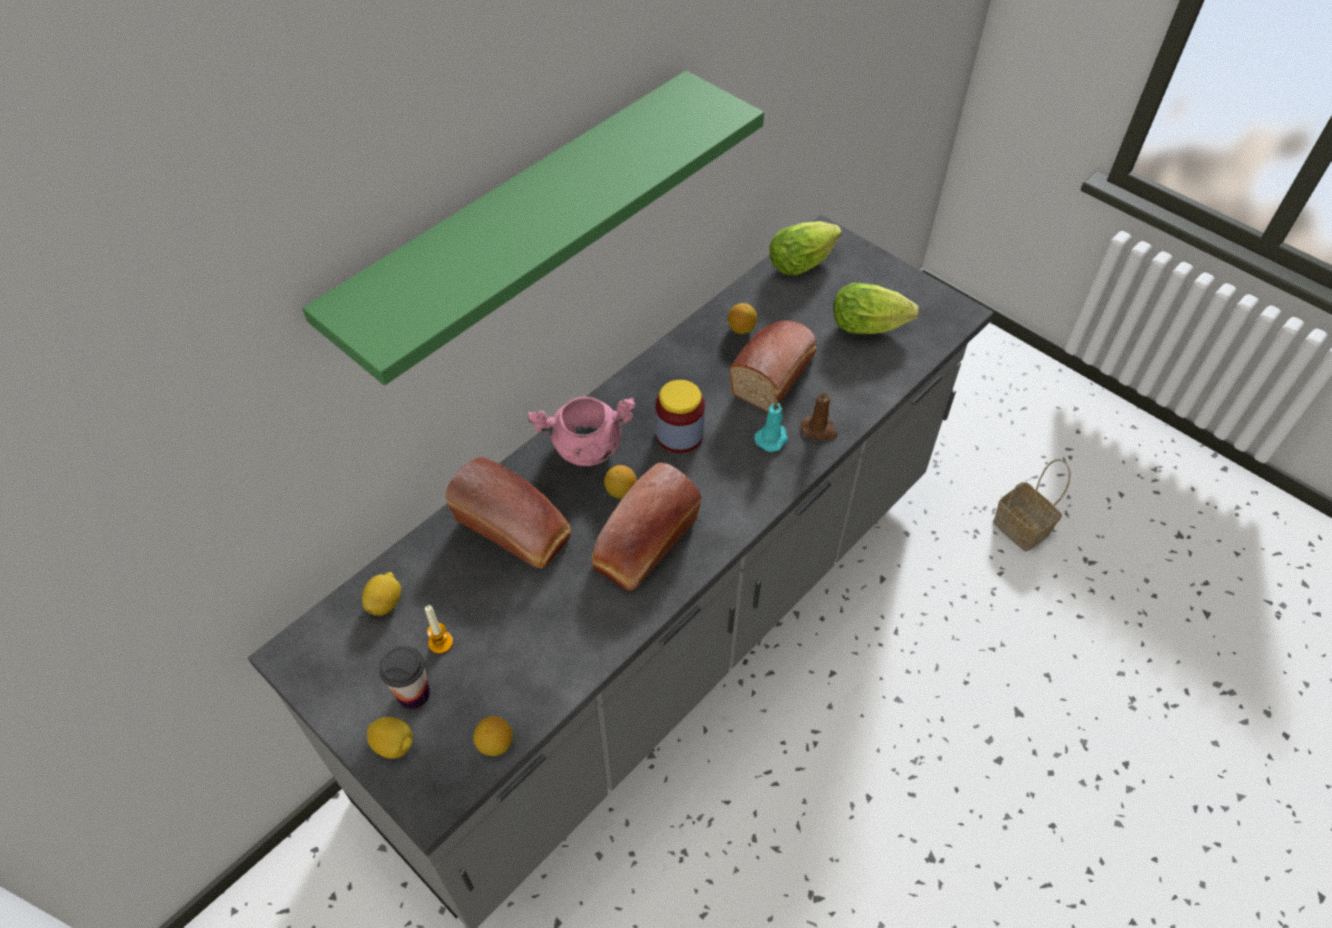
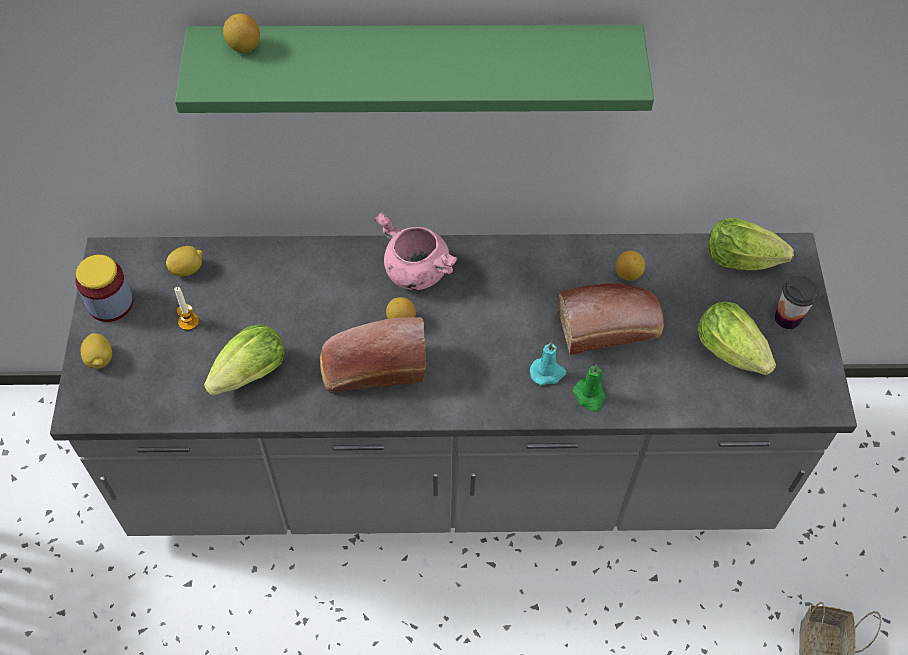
camera: 45 degrees right, 5 degrees up
(413, 694) = (141, 338): cup -> cup (787, 318)
(495, 744) = (148, 410): lemon -> lemon (244, 47)
(516, 530) = (309, 289): bread -> none
(548, 640) = (246, 376): none -> lettuce
(679, 434) = (487, 314): jar -> jar (110, 303)
(819, 430) = (590, 396): brown candle -> green candle

